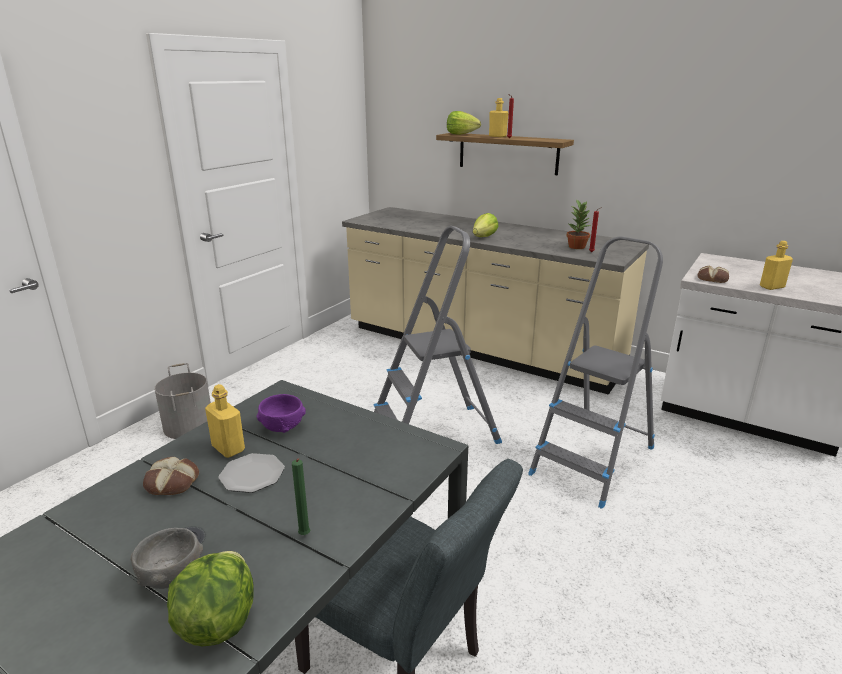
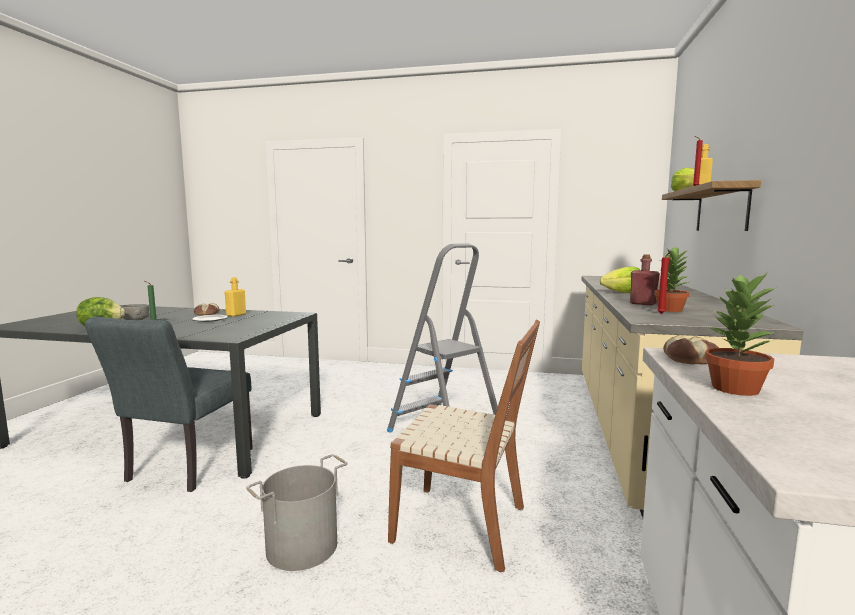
camera: 70 degrees right, 15 degrees down
(189, 425) = (395, 372): grey bucket -> grey bucket (302, 547)
(282, 427) = (258, 318): purple bowl -> none
(545, 245) = (642, 304): none -> red bottle
(592, 460) = (466, 527): grey step ladder -> chair
(772, 287) = (735, 389): yellow bottle -> potted plant

